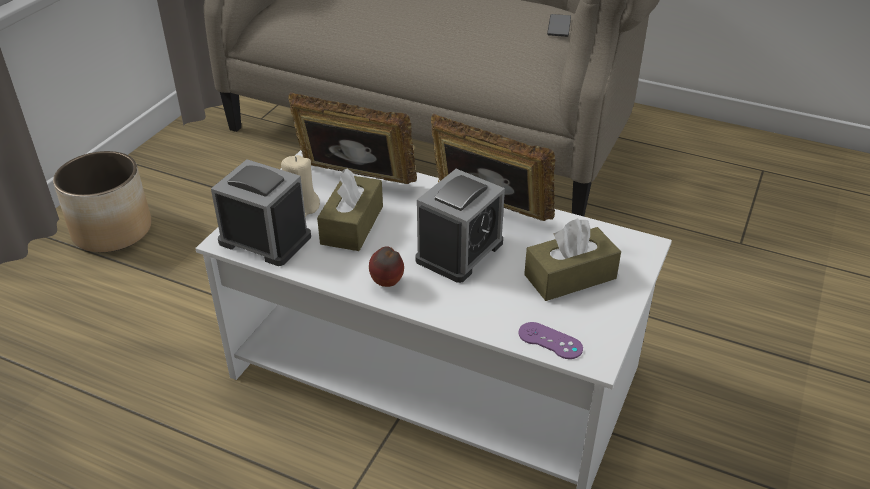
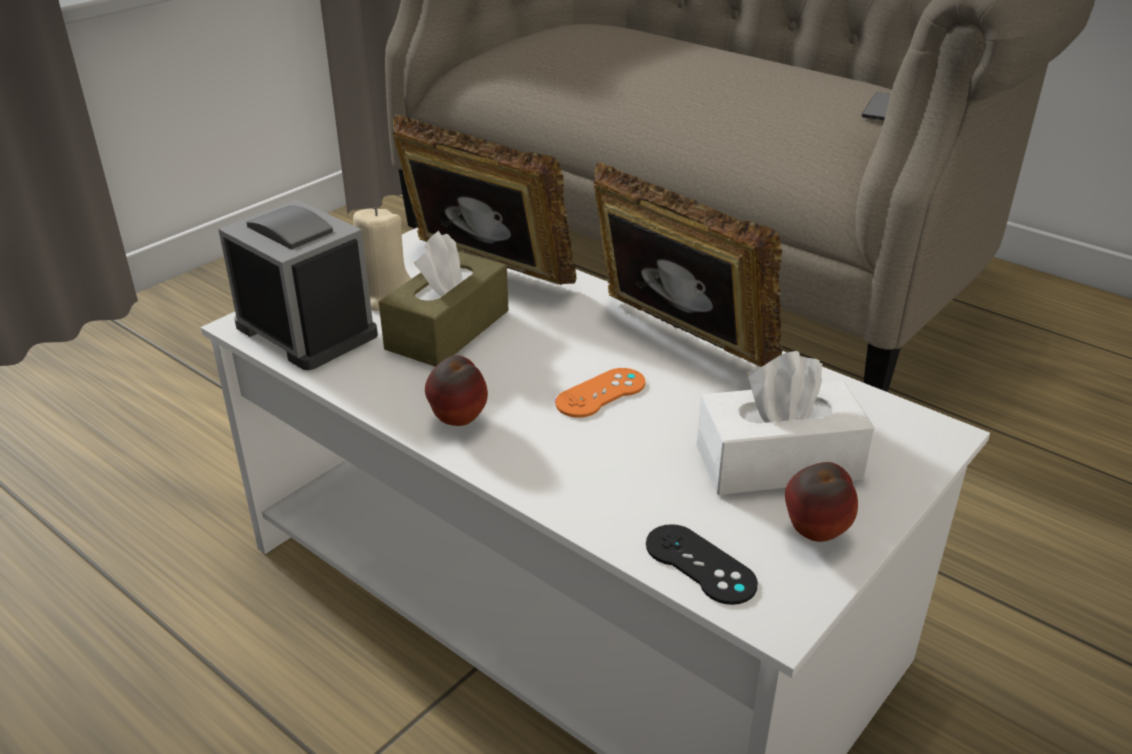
camera: 15 degrees right, 5 degrees down
(112, 230) = (200, 326): planter -> none
(459, 251) = (601, 393): alarm clock -> orange game controller
(550, 341) = (700, 564): purple game controller -> black game controller
(570, 277) = (778, 463): brown tissue box -> white tissue box
(601, 314) = (814, 535): none -> apple

